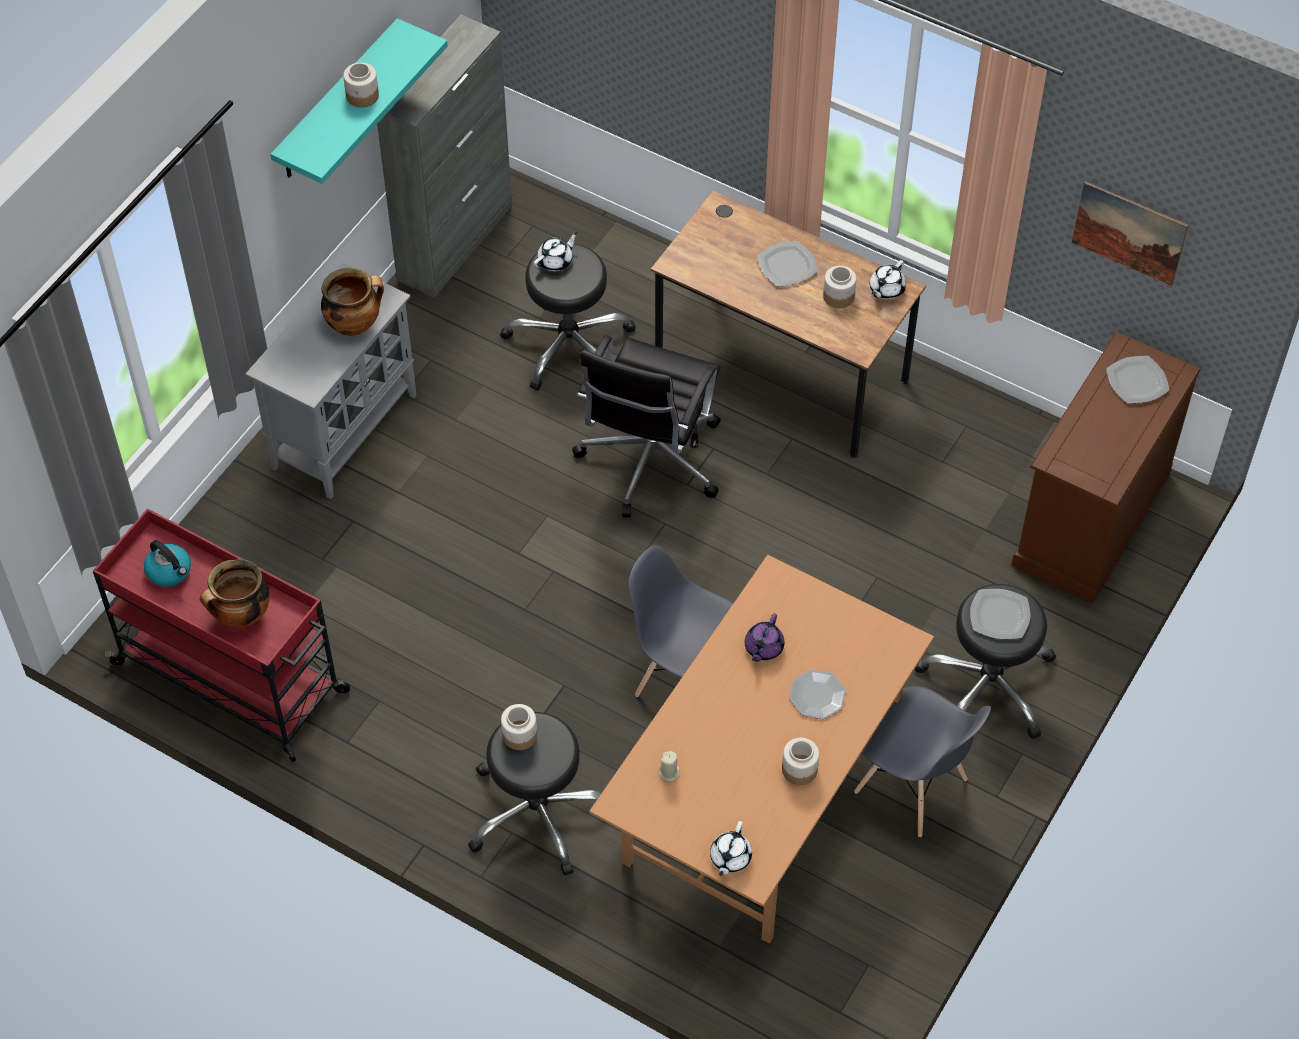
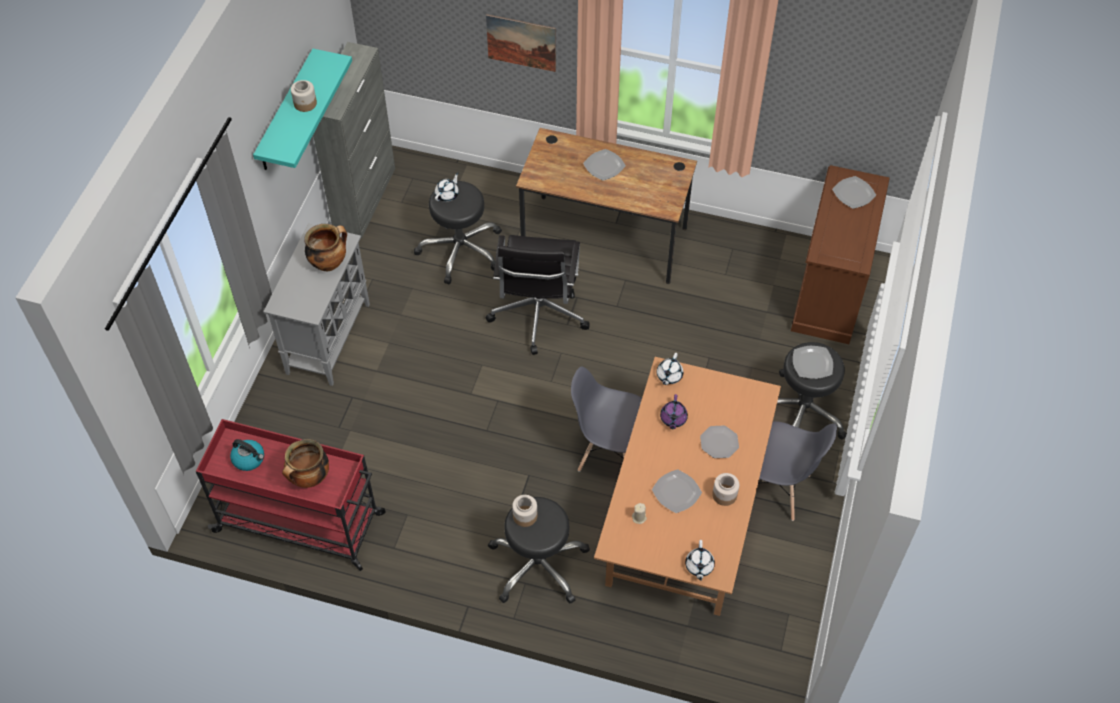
camera: 15 degrees left, 0 degrees up
(733, 750) = (676, 492): none -> plate
(838, 296) = (643, 179): jar -> none
(886, 289) = (673, 168): white teapot -> white teapot (669, 376)
(1129, 232) = (837, 96): picture -> picture (521, 42)

